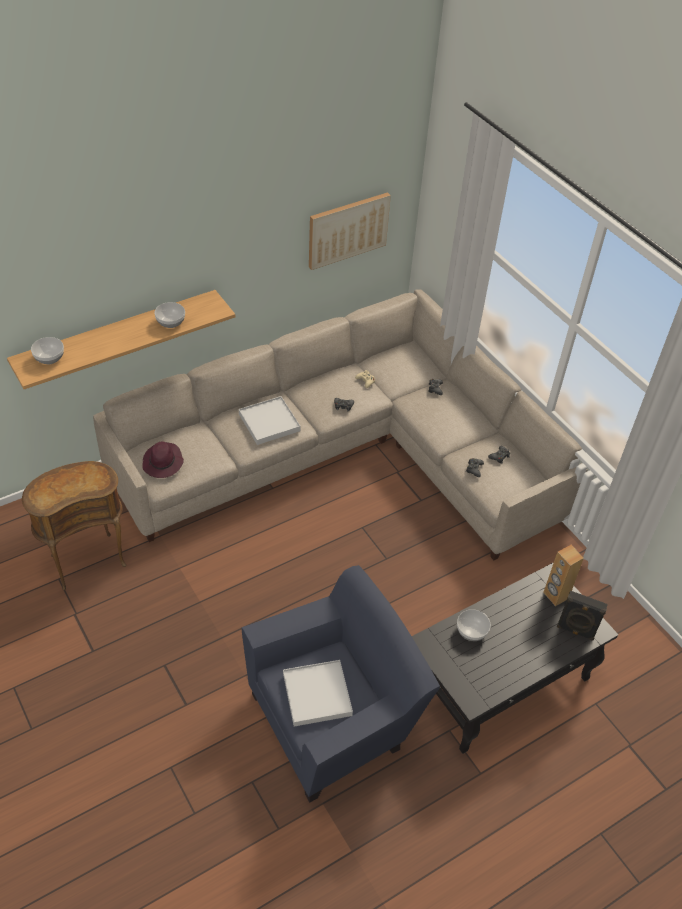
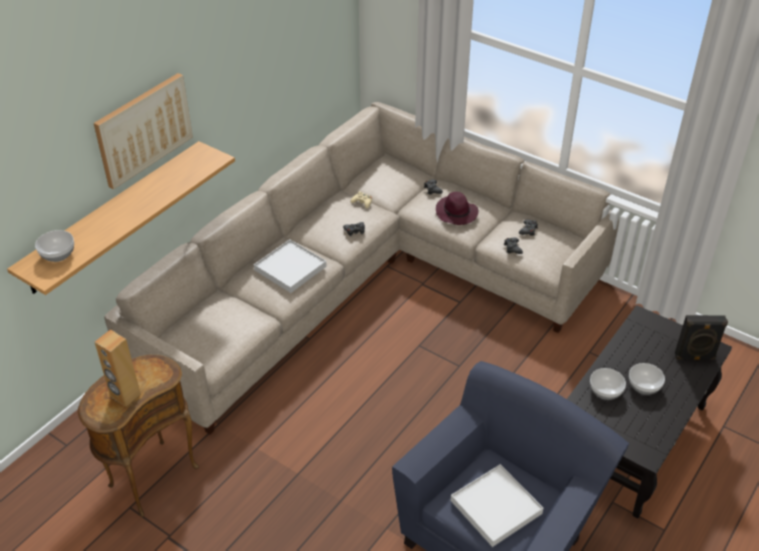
camera: 20 degrees left, 5 degrees down
(163, 463) = (202, 341): purple hat -> purple hat (457, 213)
(170, 322) = (171, 183): bowl -> bowl (643, 386)
(347, 229) = (305, 50): picture -> picture (143, 129)
(555, 596) = (657, 333): brown speaker -> brown speaker (125, 395)

